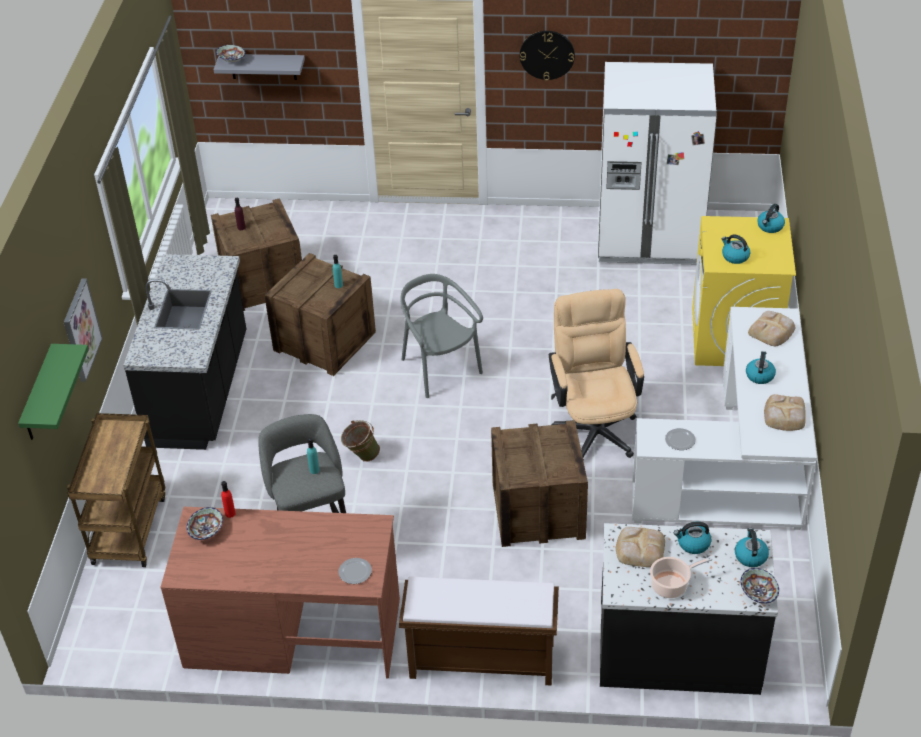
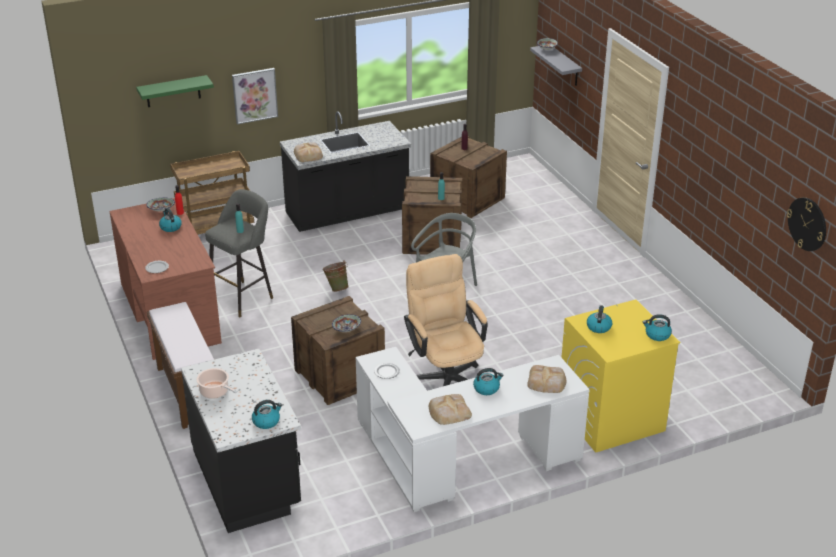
camera: 60 degrees right, 10 degrees down
(547, 54) = (691, 144): wall clock -> wall clock (807, 224)
(594, 426) = (446, 376): beige office chair -> beige office chair turned 75 degrees counterclockwise
(639, 549) = (242, 369): bread -> bread (308, 155)
(649, 238) = (688, 342): white fridge -> none
(693, 544) = (262, 392): kettle -> kettle (170, 227)
(758, 593) = (230, 434): bowl -> bowl (346, 329)

